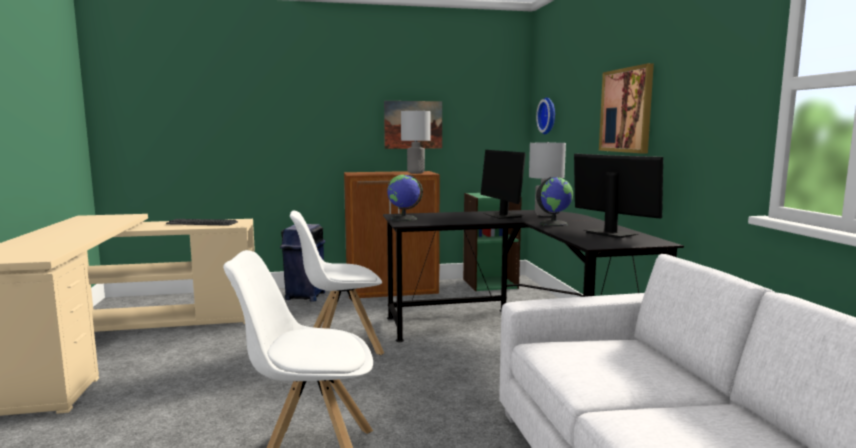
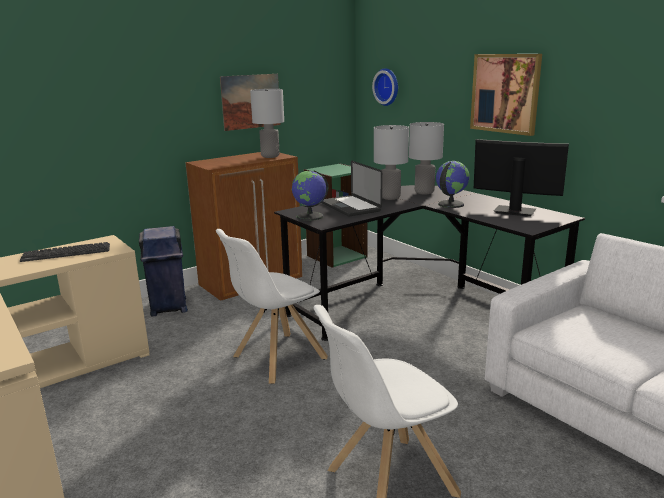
camera: 25 degrees left, 10 degrees up
(452, 217) = (350, 207): none -> laptop
(503, 216) = (390, 198): monitor -> grey table lamp

